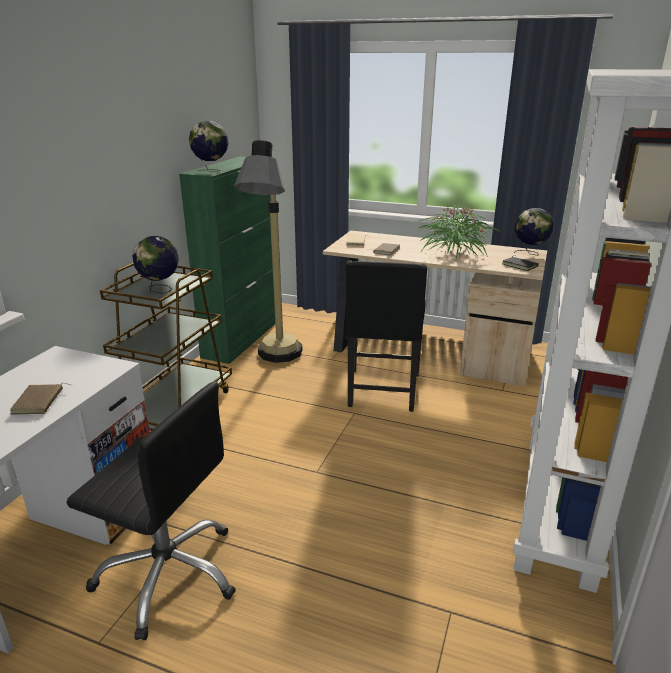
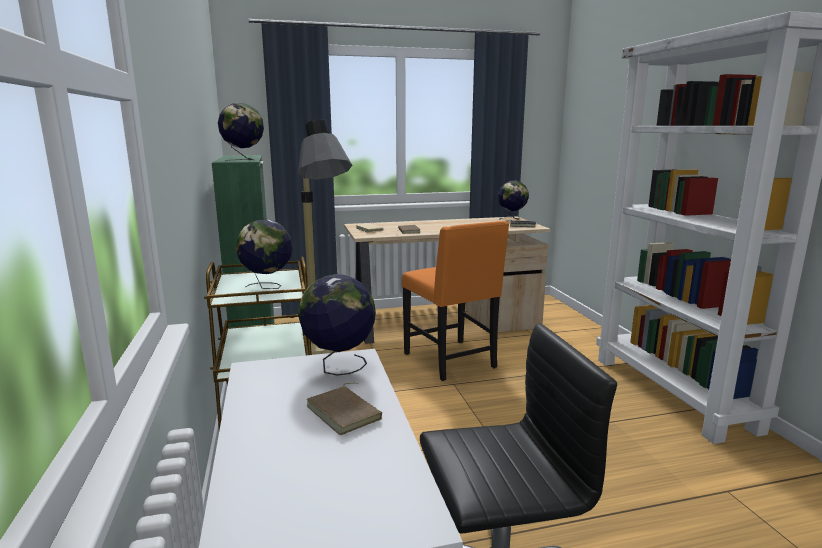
camera: 35 degrees left, 10 degrees down
(94, 369) = (339, 367): none -> globe
(382, 391) = (452, 361): black chair -> orange chair
(454, 251) = (460, 224): potted plant -> none

